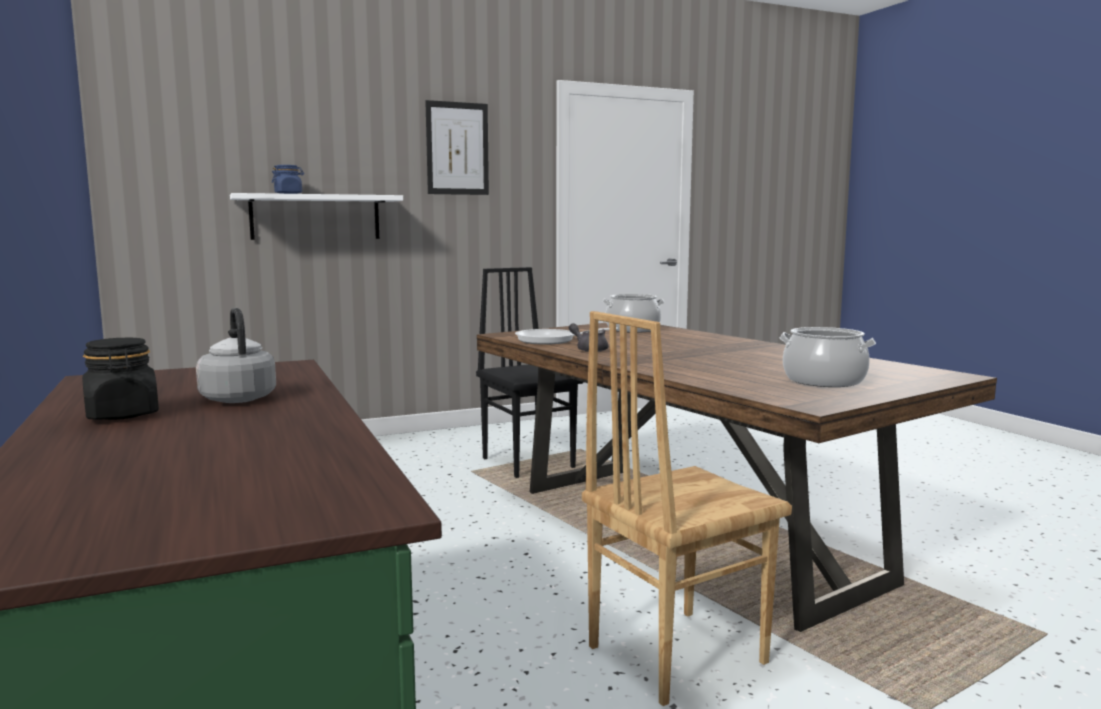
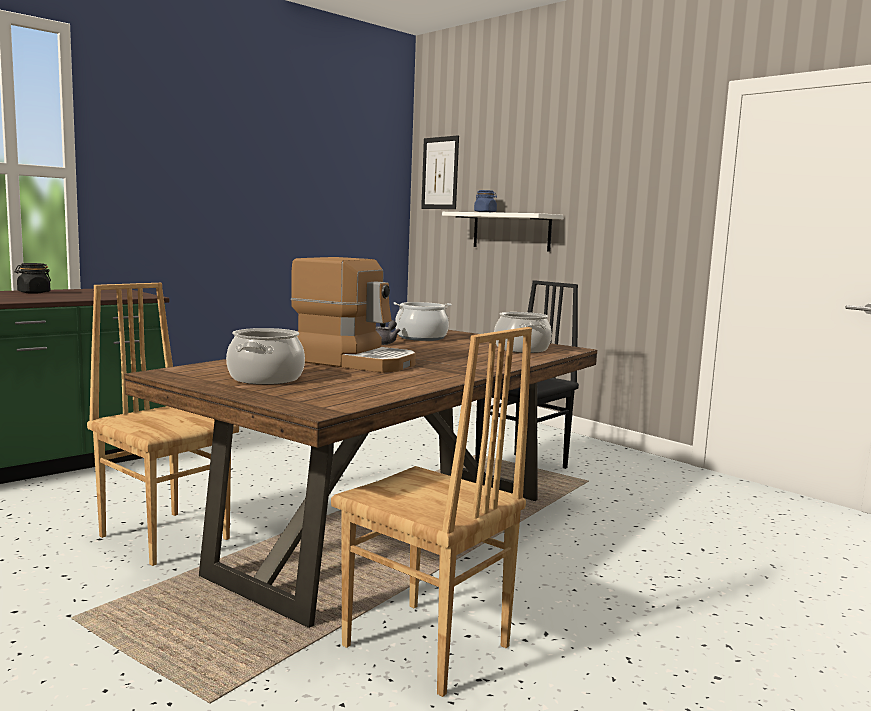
camera: 70 degrees right, 0 degrees up
(238, 398) = (62, 296): grey kettle -> none
(457, 148) = (618, 168): picture -> picture (440, 173)
(552, 341) = (421, 337): frying pan -> cooking pot
(713, 360) = (355, 361): none -> coffee machine
(917, 548) = (425, 647): none -> brown chair

